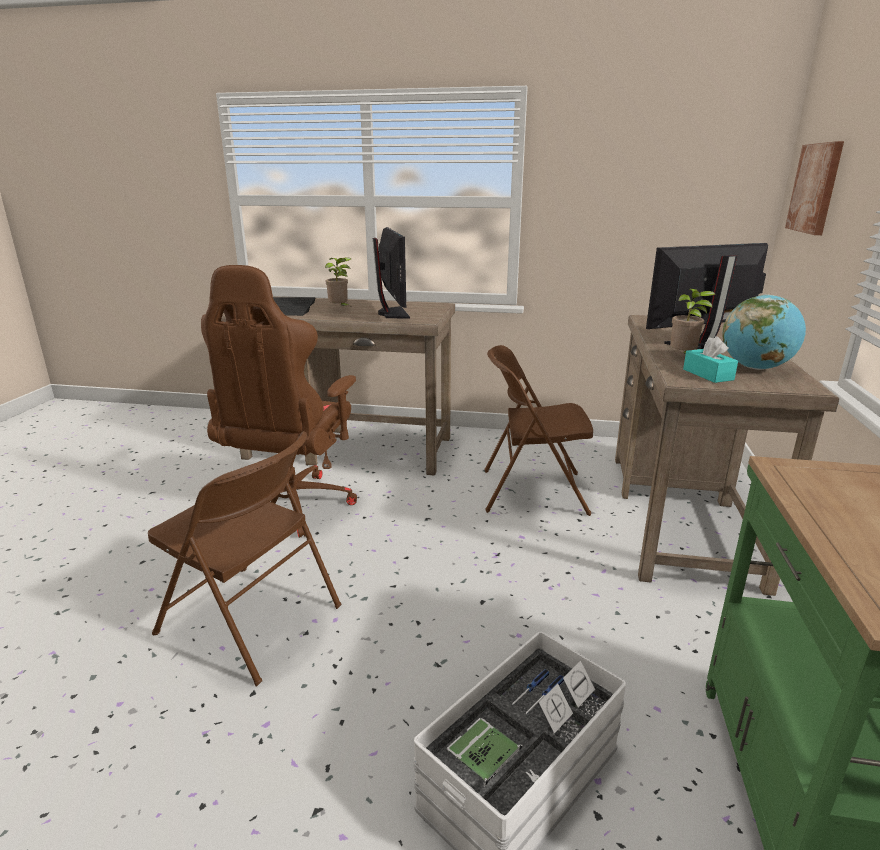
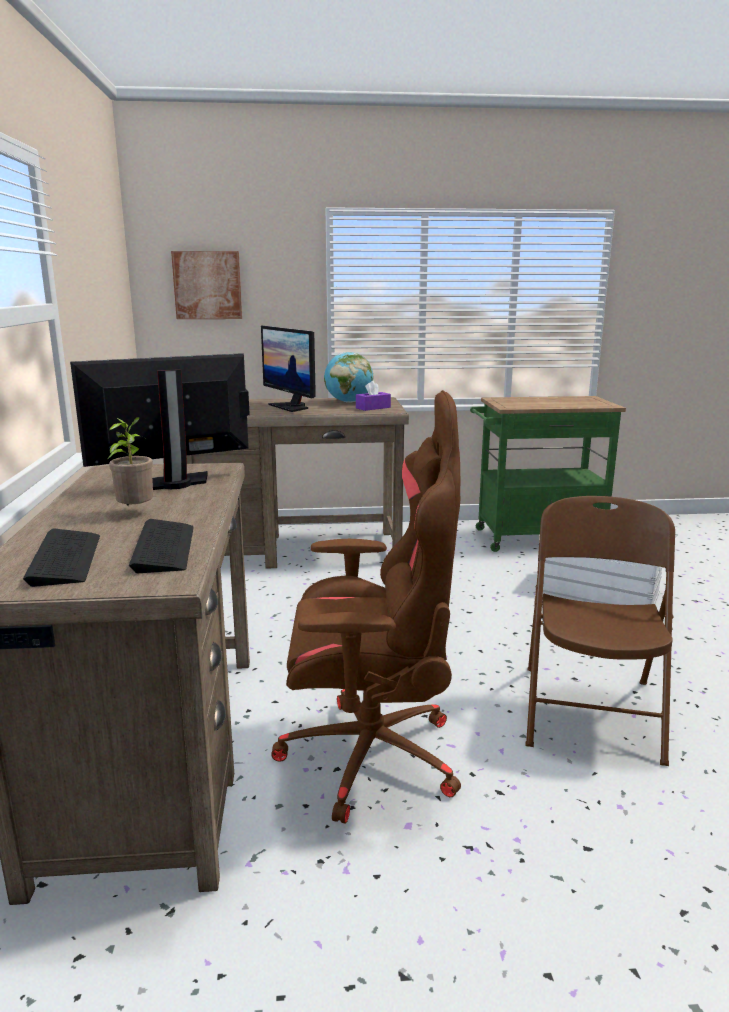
camera: 105 degrees left, 5 degrees down
(533, 491) = (274, 604): brown chair -> none
(684, 357) = (333, 410): potted plant -> none
(708, 374) = (373, 408): turquoise tissue box -> purple tissue box

